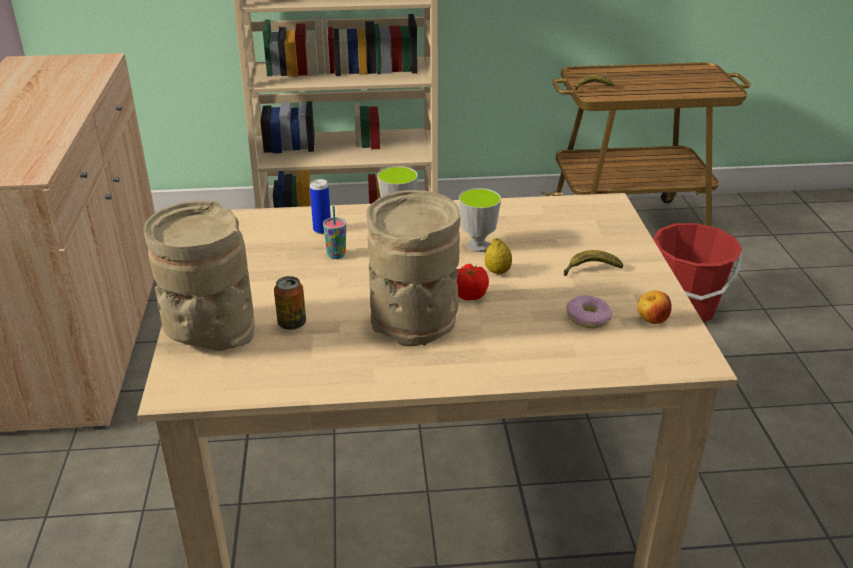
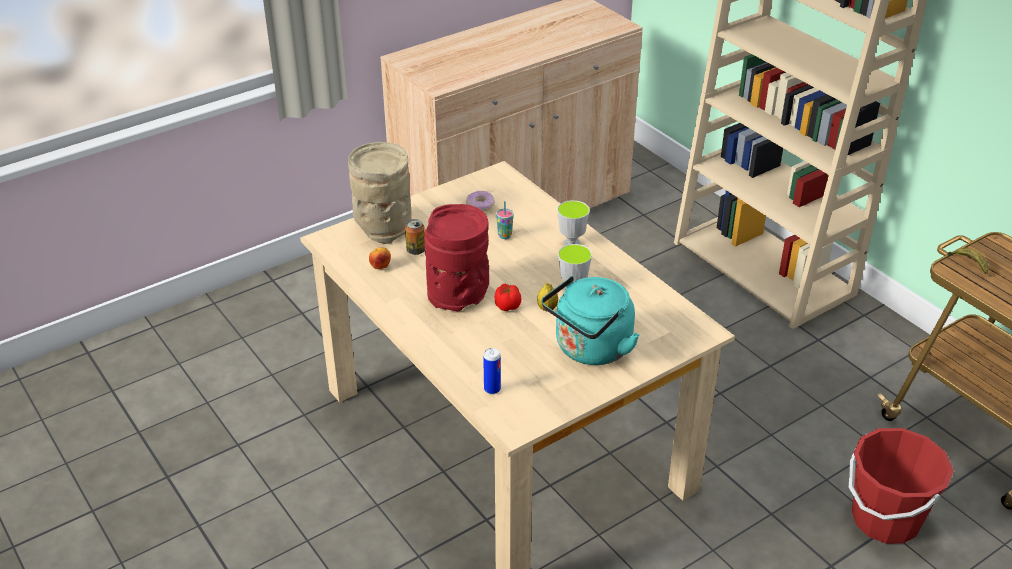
camera: 60 degrees right, 5 degrees up
(322, 230) = (529, 218): can -> can (492, 389)
(415, 320) = (459, 294): beige vase -> red vase
(588, 318) = (525, 365): donut -> donut (480, 205)
(590, 269) = (590, 350): banana -> turquoise kettle
(651, 321) = (546, 396): apple -> apple (380, 267)

